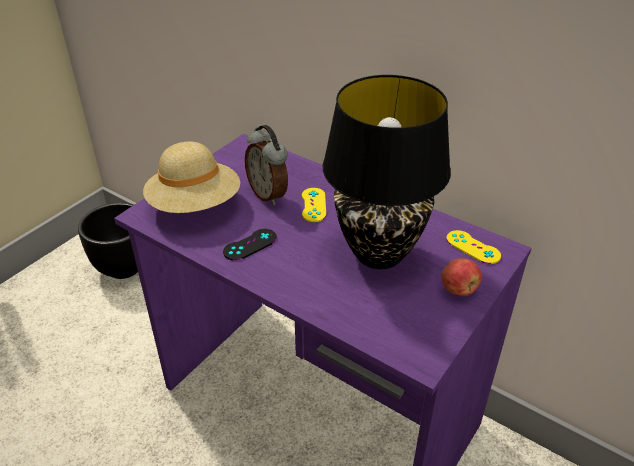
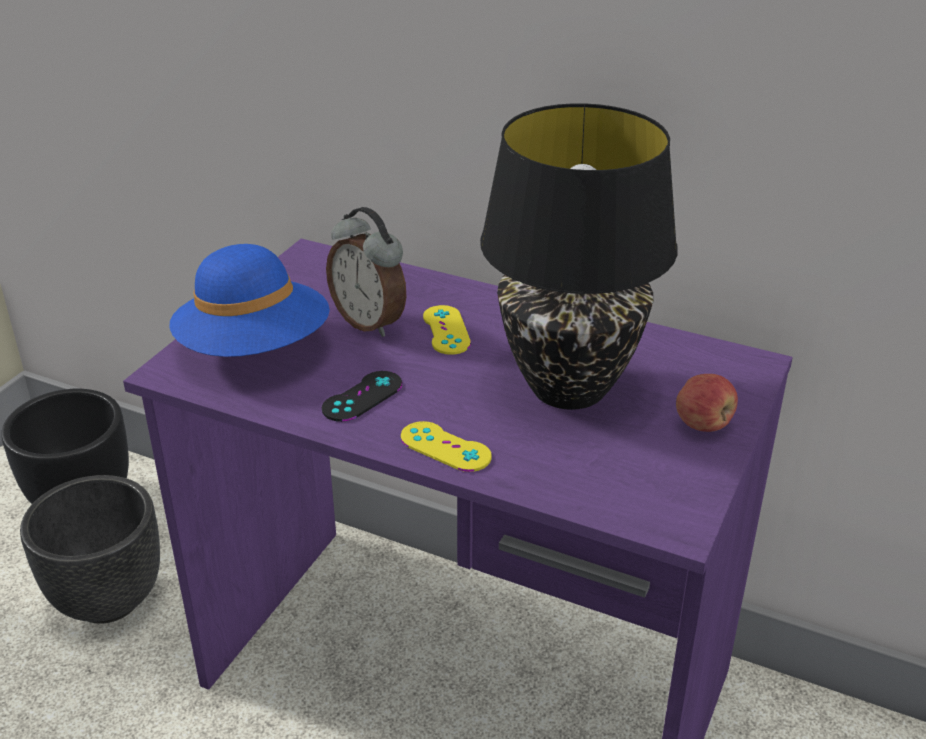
camera: 10 degrees left, 5 degrees down
(126, 328) = (107, 599): none -> black planter
(195, 205) = (254, 349): beige hat -> blue hat
(473, 247) = (707, 364): yellow game controller -> yellow game controller (445, 447)

